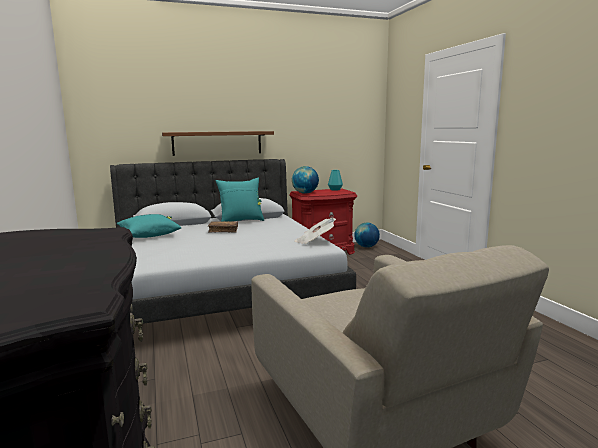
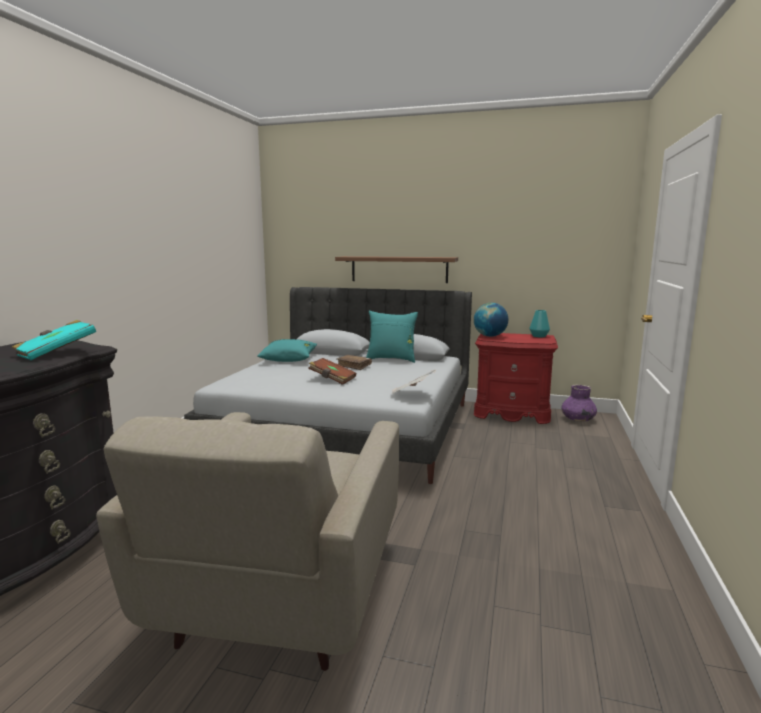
camera: 35 degrees right, 0 degrees up
(89, 241) = (56, 353): none -> turquoise book
(229, 243) = (332, 379): none -> brown book
(366, 247) = (577, 419): globe -> purple vase

